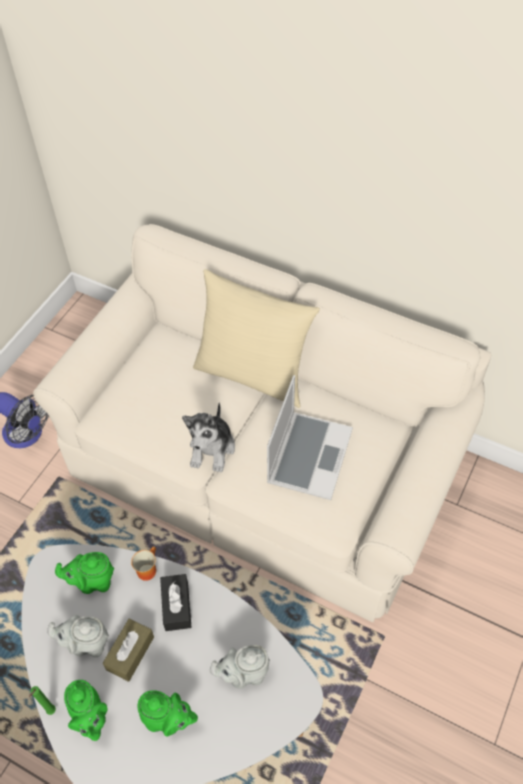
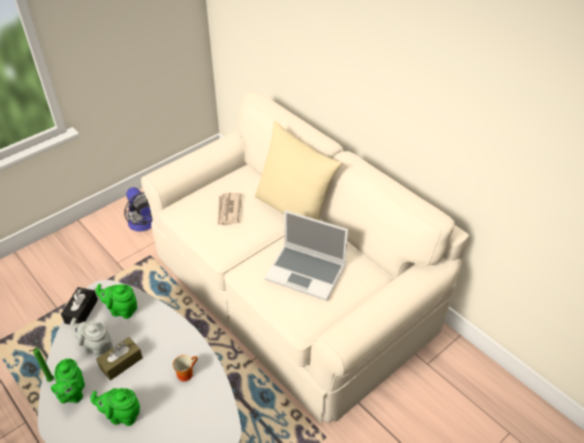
camera: 20 degrees right, 10 degrees down
(146, 569) = (161, 314): mug -> mug (186, 372)
(168, 720) = (122, 415): green teapot -> green teapot turned 150 degrees clockwise
(169, 399) = (228, 210): none -> newspaper
(176, 606) = (168, 344): black tissue box -> black tissue box (81, 311)
(212, 448) = (241, 249): plush toy -> none
(244, 674) = (190, 404): grey teapot -> none
(308, 455) = (306, 272): laptop -> laptop turned 75 degrees clockwise

